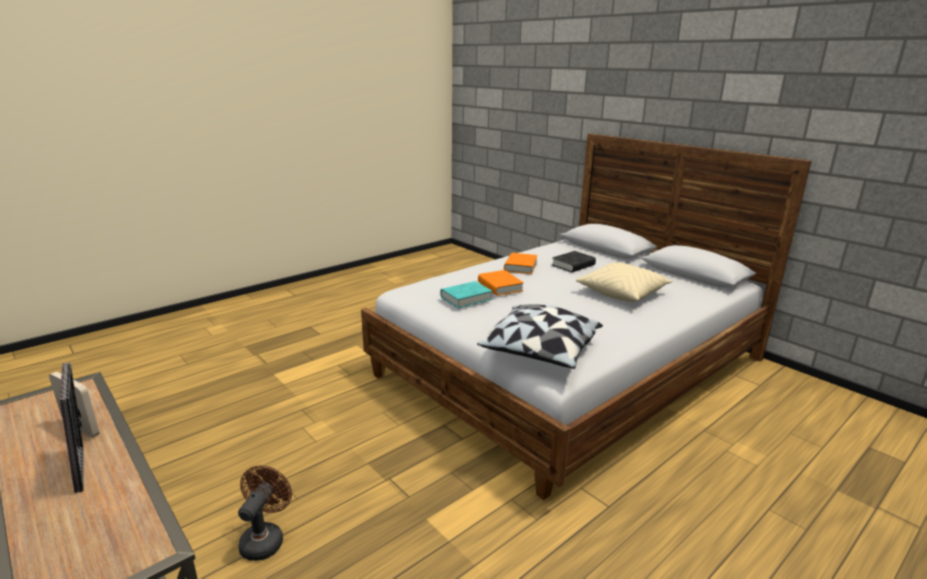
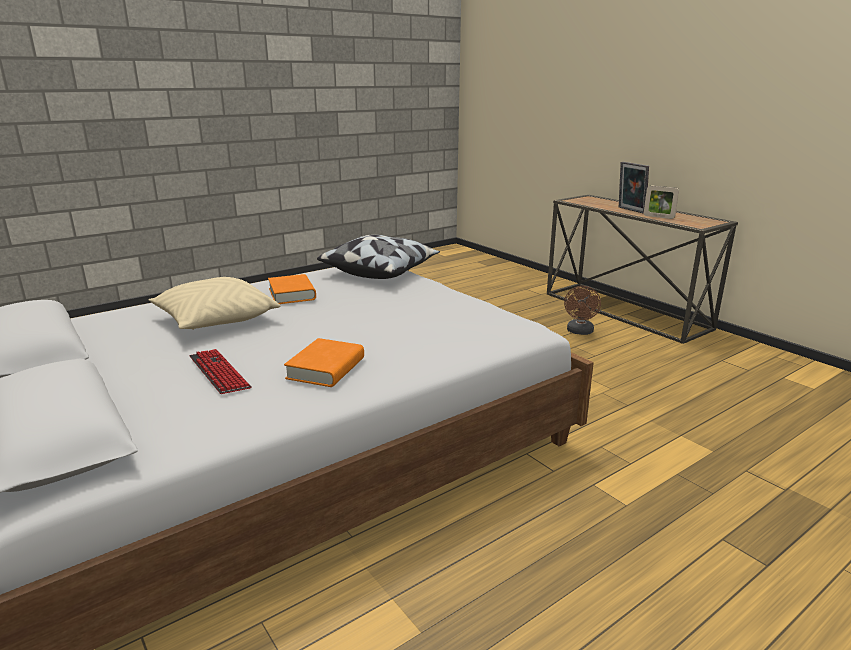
camera: 175 degrees left, 0 degrees up
(466, 298) = (440, 310): turquoise book -> none
(500, 287) = (387, 324): orange book -> orange book (292, 294)
(573, 265) = (219, 373): black book -> keyboard

